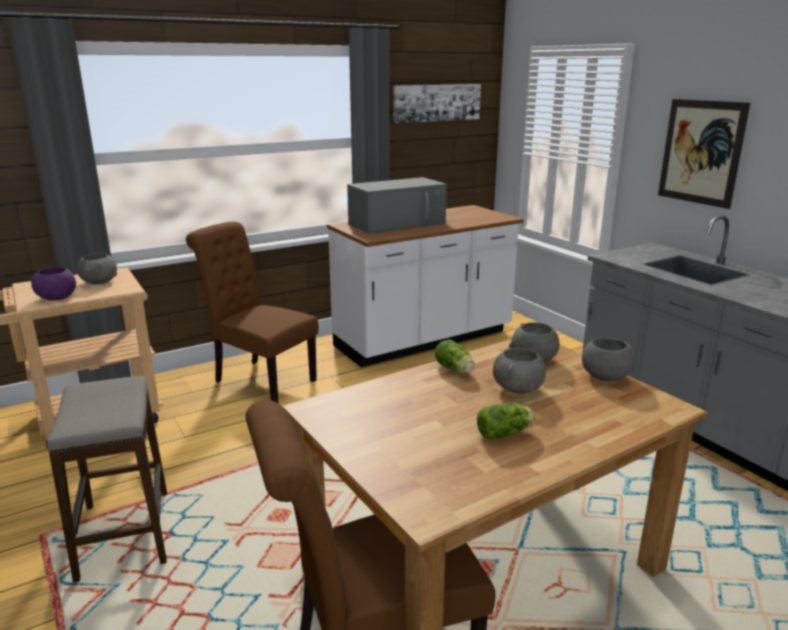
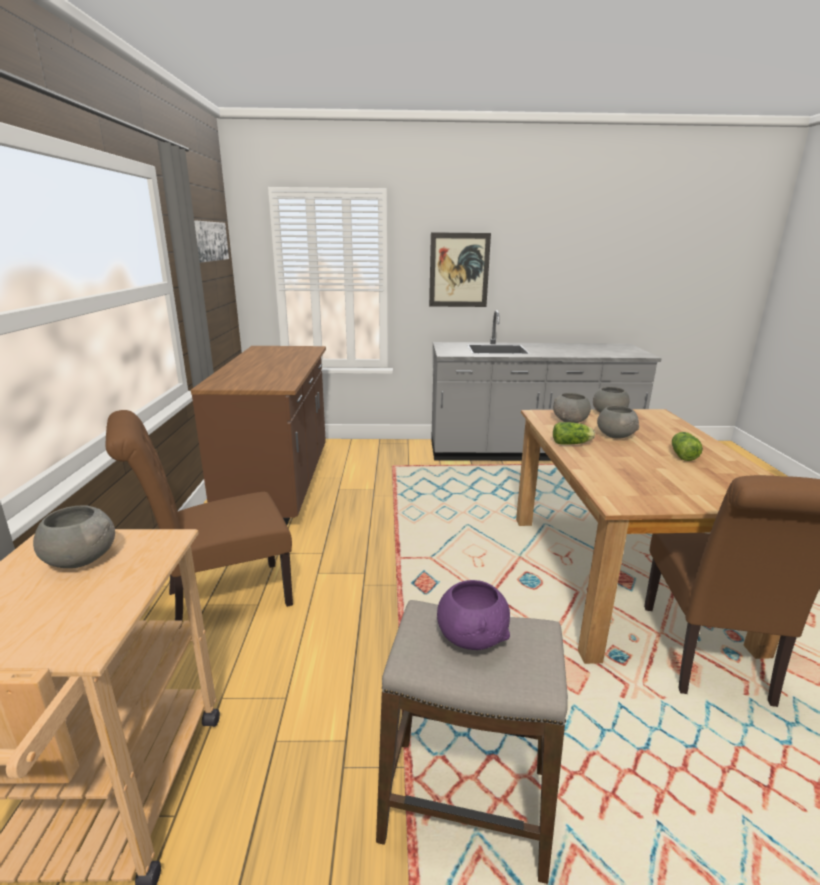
camera: 60 degrees left, 0 degrees up
(57, 298) = (96, 610): purple bowl -> purple bowl (472, 637)
(398, 223) = (255, 371): grey microwave -> none
(424, 340) = (280, 487): white counter -> brown counter

